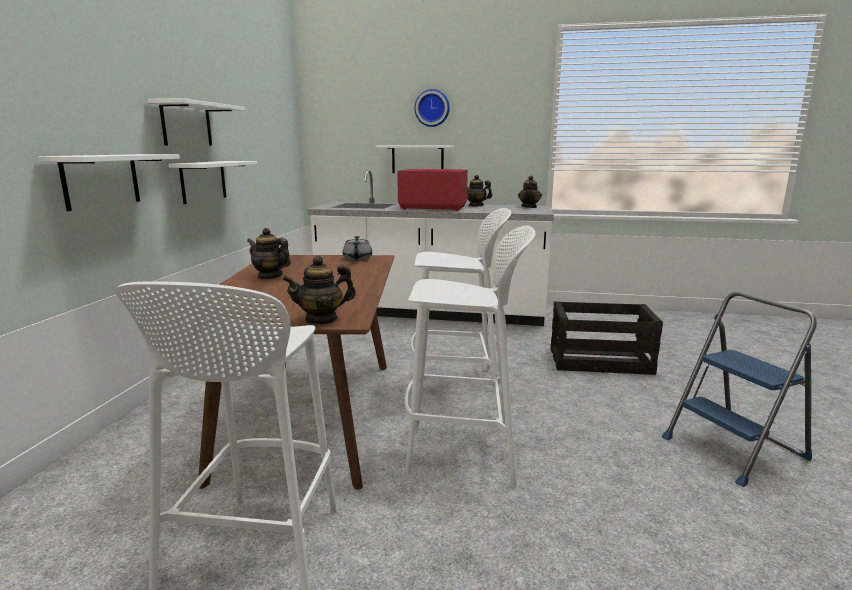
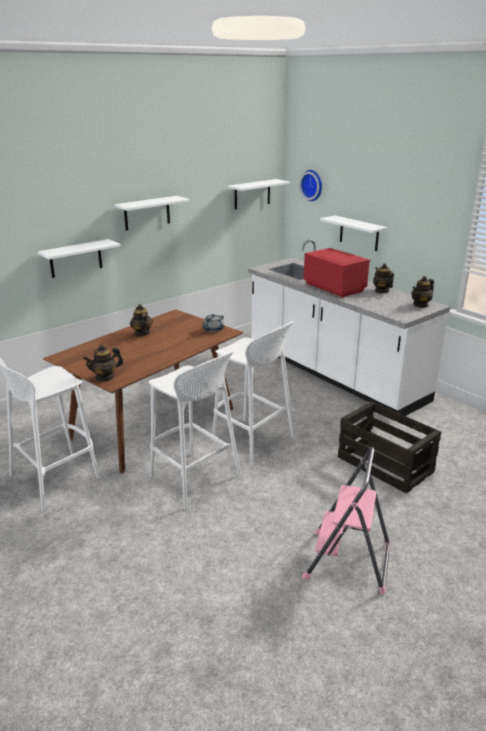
camera: 40 degrees right, 10 degrees up
(203, 181) = (159, 248): white shelf -> white shelf (252, 194)
(321, 319) = (105, 377): teapot -> teapot turned 45 degrees counterclockwise
(432, 108) = (374, 190): wall clock -> wall clock (312, 185)
(738, 447) = (351, 562): blue step ladder -> pink step ladder

